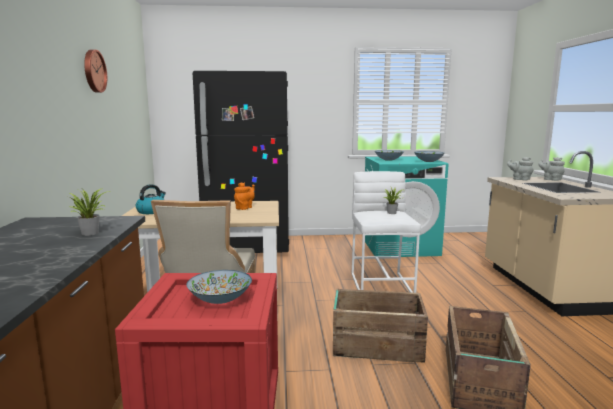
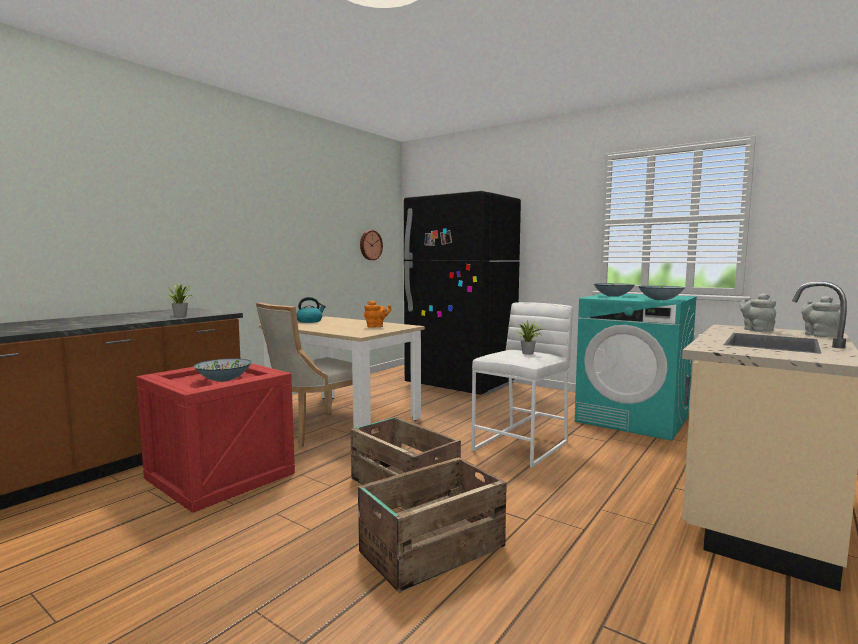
camera: 40 degrees right, 5 degrees down
(93, 71) = (307, 203): wall clock -> wall clock (370, 245)

